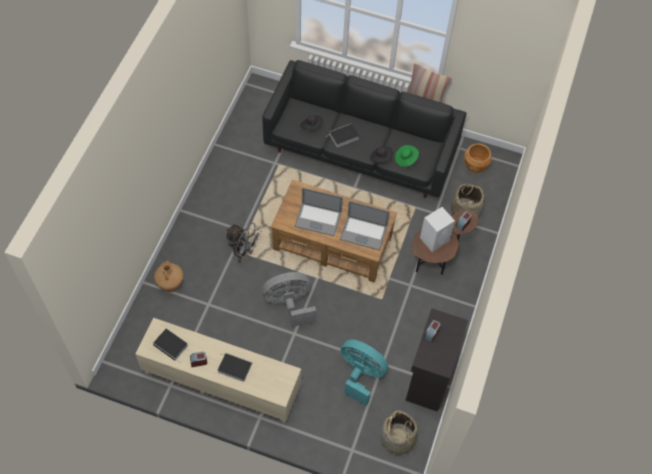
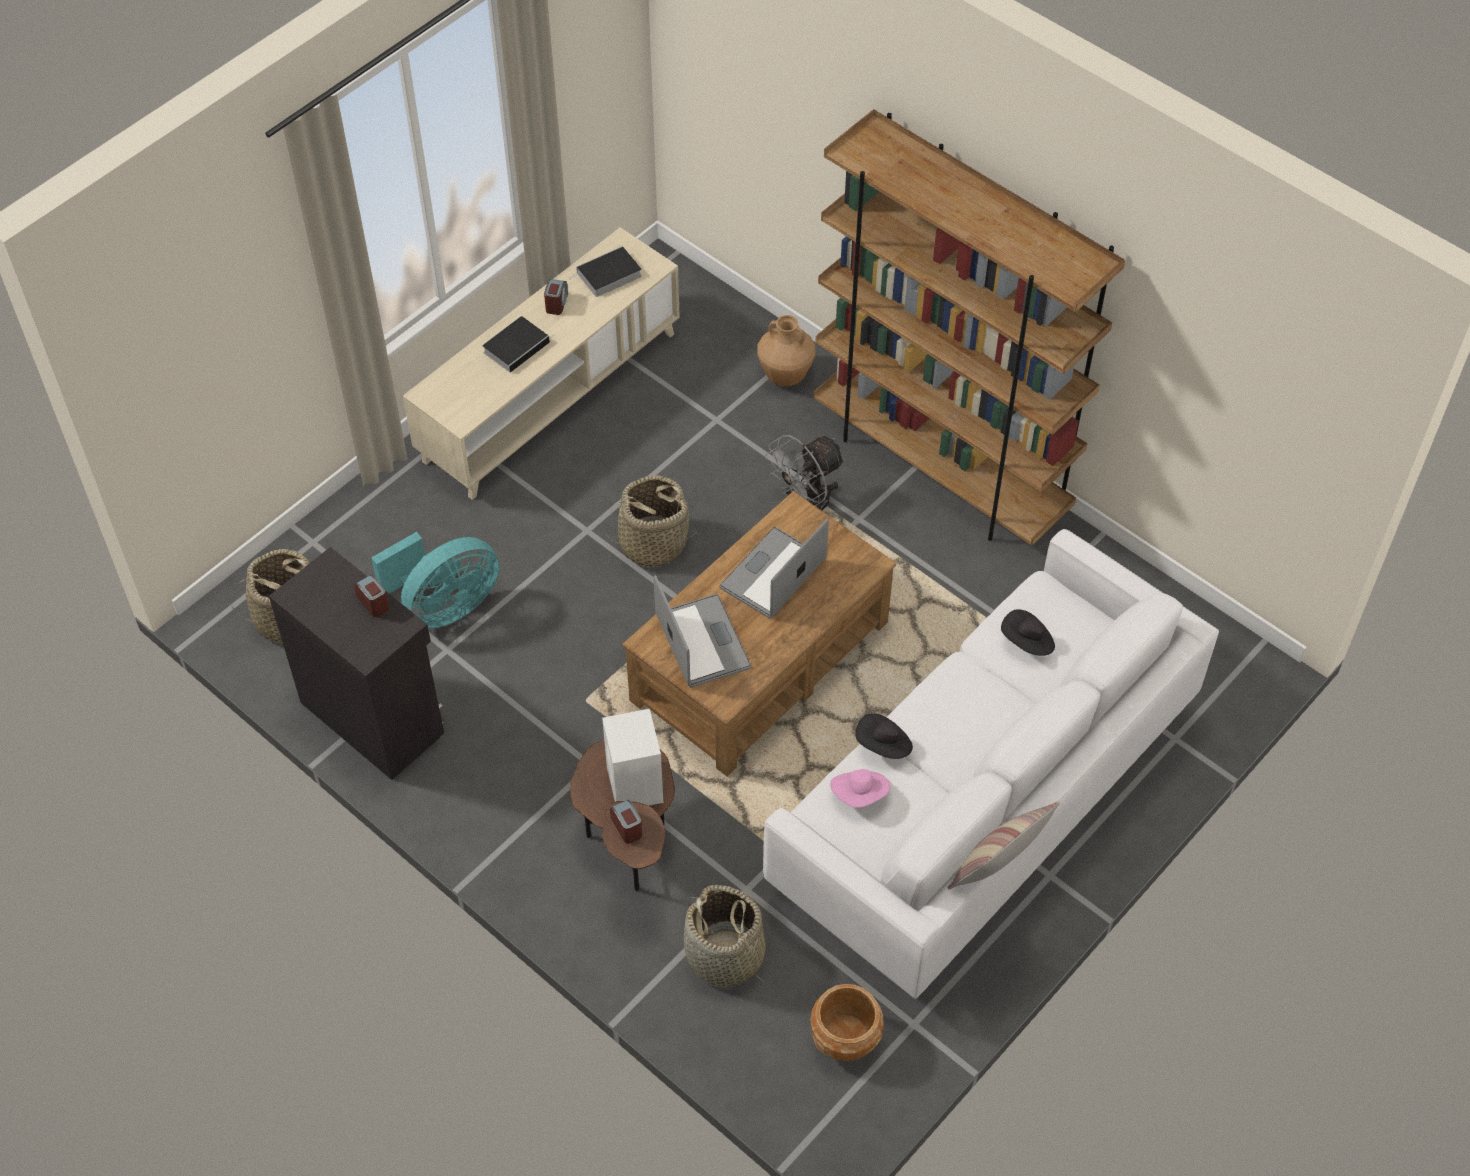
camera: 115 degrees right, 5 degrees down
(202, 209) = (940, 467): none -> brown bookcase
(289, 304) = (653, 543): grey fan -> basket
(343, 137) = (973, 692): book -> none
(361, 152) = (980, 802): black sofa -> white sofa
(363, 233) = (702, 641): laptop -> laptop turned 120 degrees clockwise
(406, 159) = (860, 794): green hat -> pink hat

